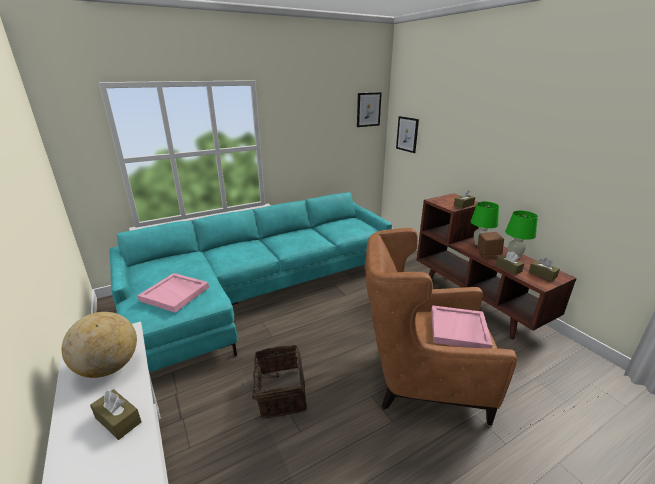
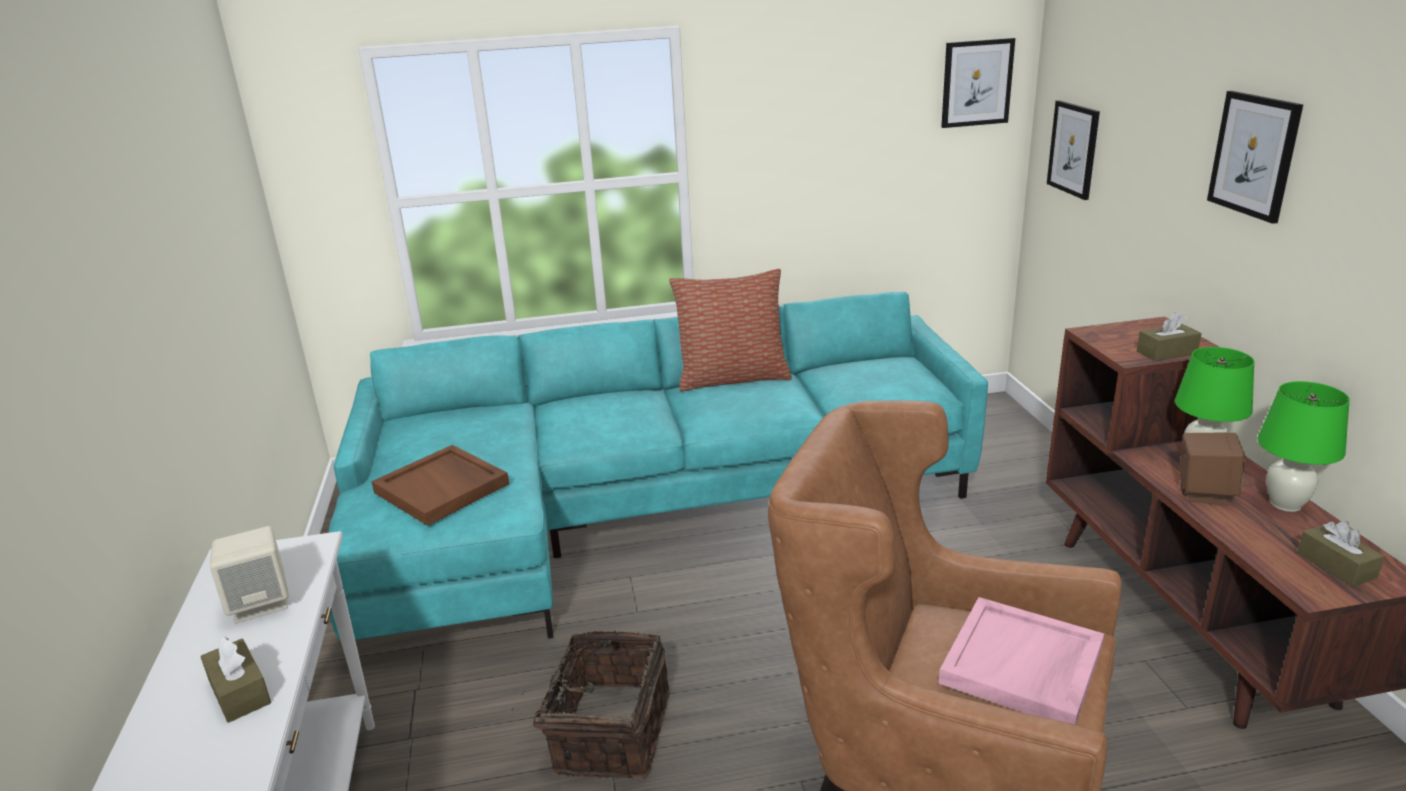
camera: 20 degrees right, 0 degrees up
(109, 367) = (260, 603): globe -> beige speaker
(175, 294) = (443, 488): pink tray -> brown tray
(288, 231) = (732, 378): none -> pillow
(489, 130) = (1254, 155): none -> picture
(508, 268) = (1242, 536): brown tissue box -> none

